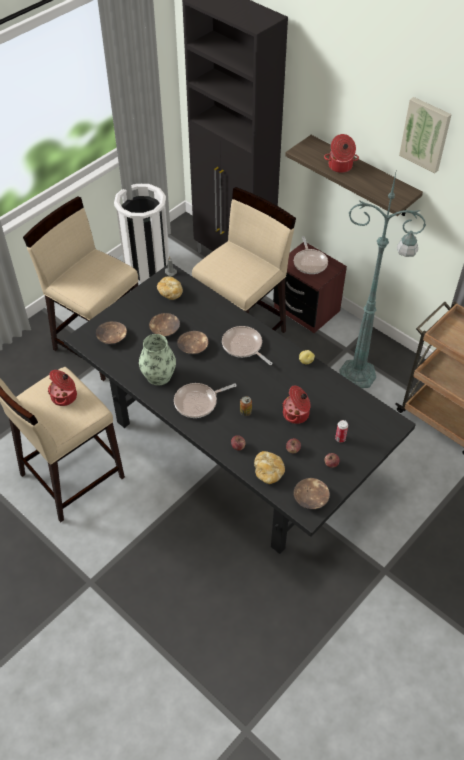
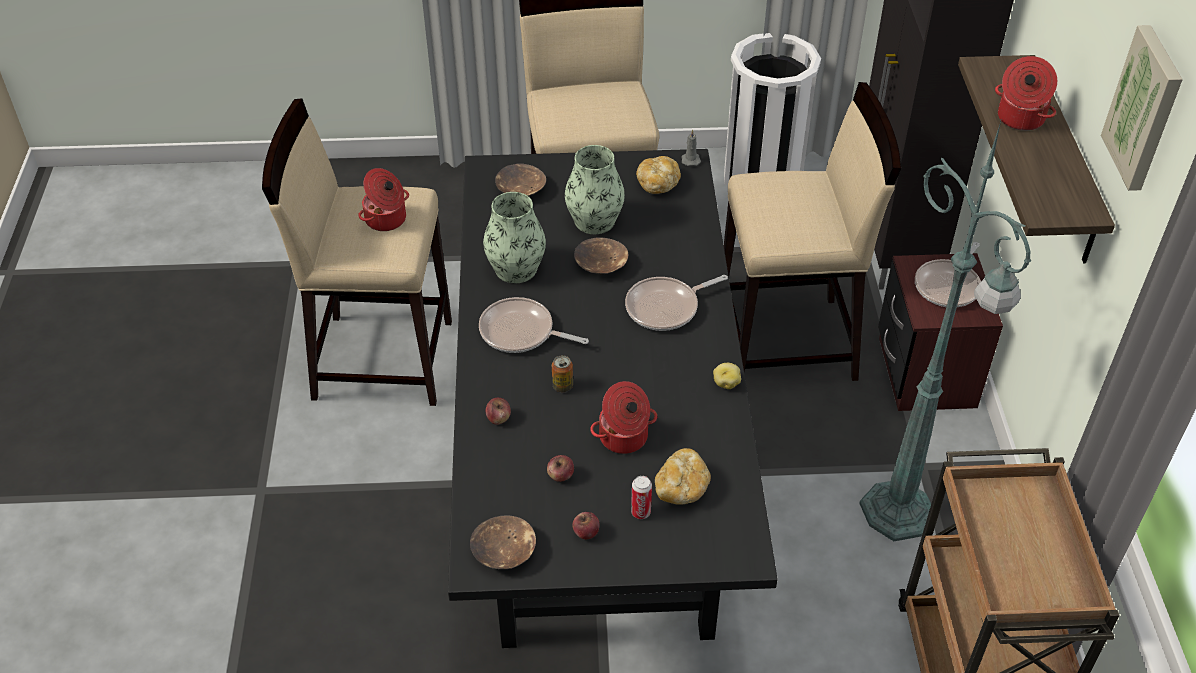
camera: 45 degrees right, 5 degrees down
(164, 329) = (594, 220): brown bowl -> vase
(243, 346) = (666, 307): frying pan -> frying pan turned 120 degrees counterclockwise
(268, 472) = (494, 477): bread -> bread (681, 488)

